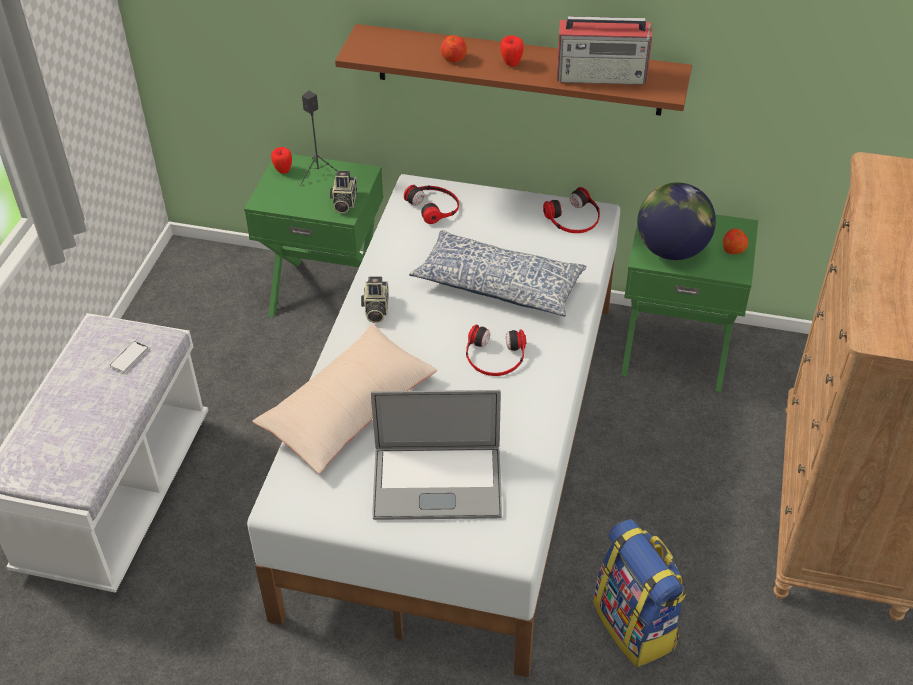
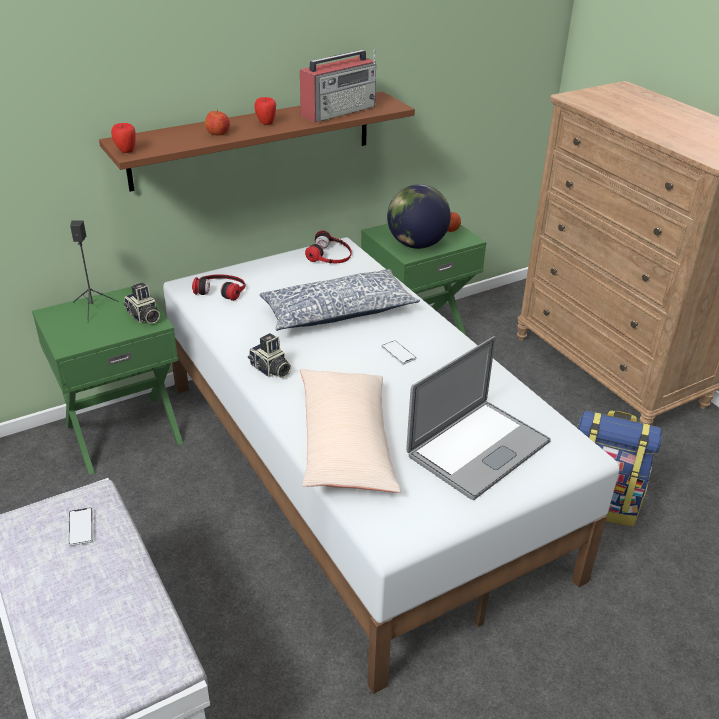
camera: 45 degrees left, 10 degrees down
(283, 170) = (57, 319): apple -> apple (126, 151)
(495, 356) = (398, 353): headphones -> phone

